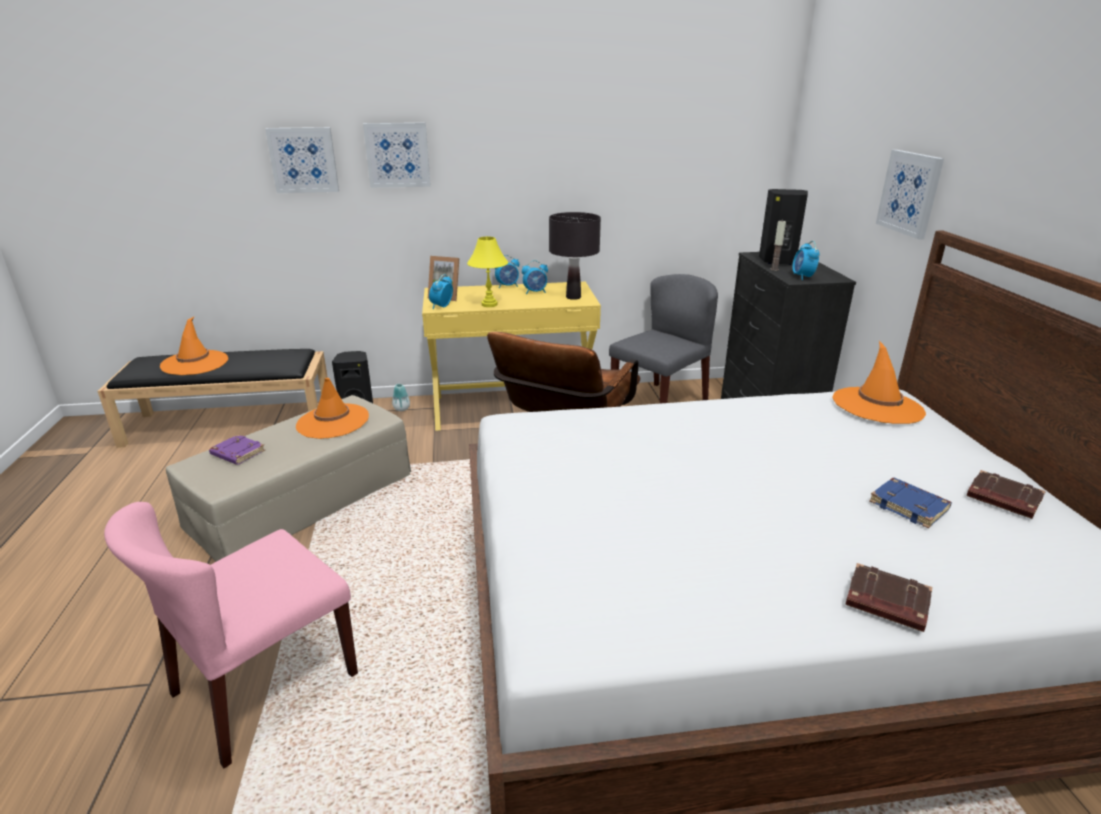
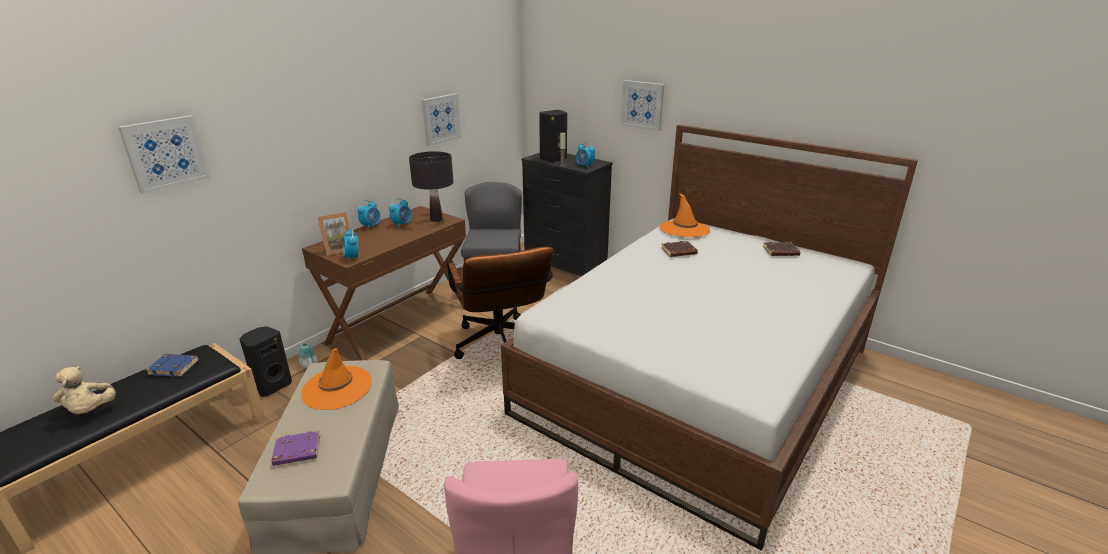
camera: 45 degrees left, 0 degrees up
(195, 363) = (91, 410): orange hat -> beige plush toy
(397, 155) = (260, 131): picture -> picture (441, 119)
(489, 304) = (387, 244): yellow table lamp -> none
(512, 407) = (400, 324): yellow desk -> brown desk
(885, 603) = (813, 310): brown book -> brown book (678, 252)
(909, 506) = (763, 269): blue book -> blue book (175, 367)

